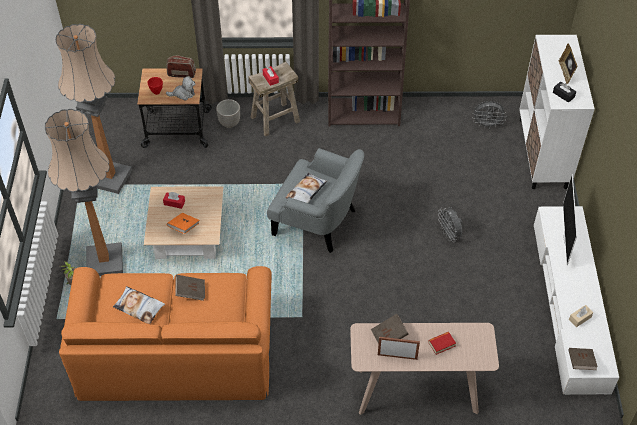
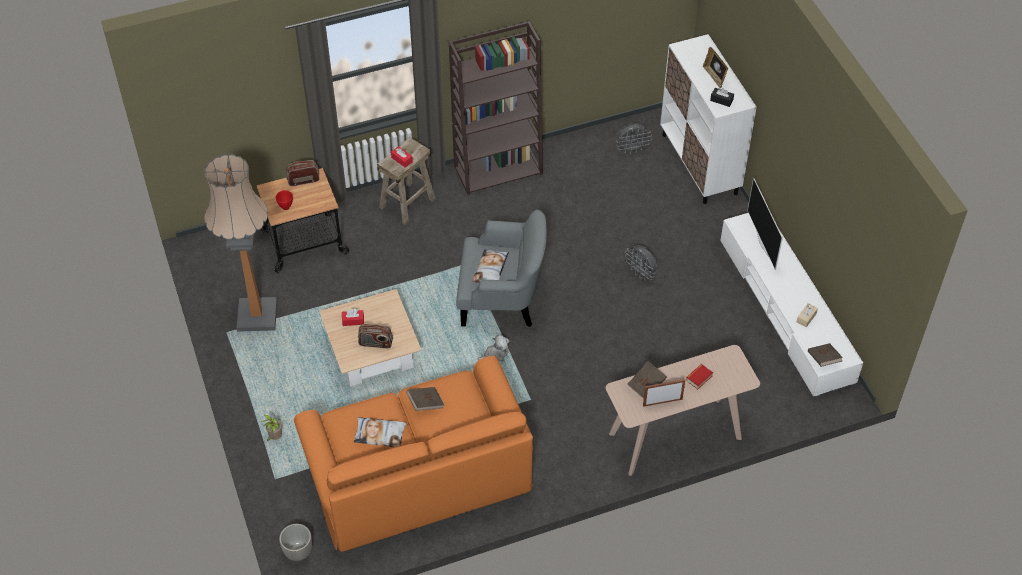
camera: 20 degrees left, 0 degrees up
(104, 261) = (296, 405): floor lamp -> none
(183, 94) = (316, 201): plush toy -> plush toy (495, 354)
(183, 227) = (375, 343): orange book -> radio
(229, 123) = (359, 221): planter -> planter (298, 552)

